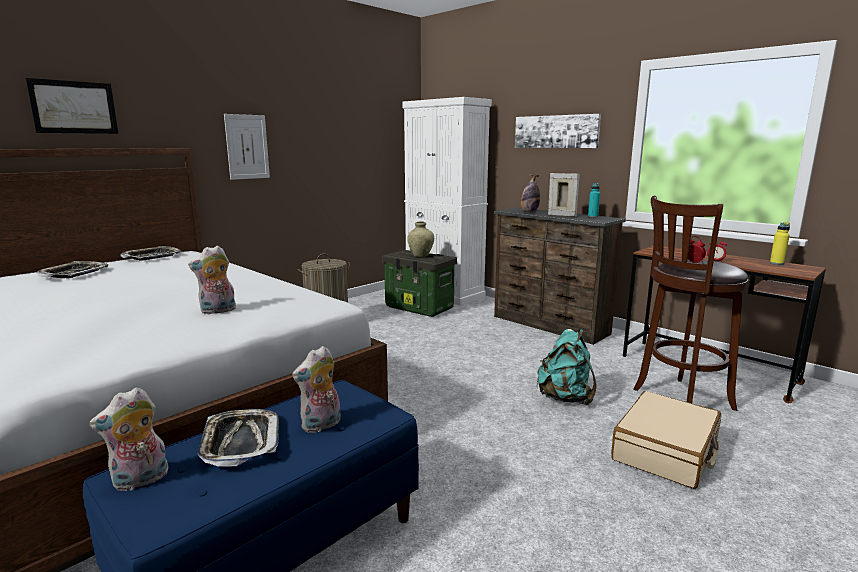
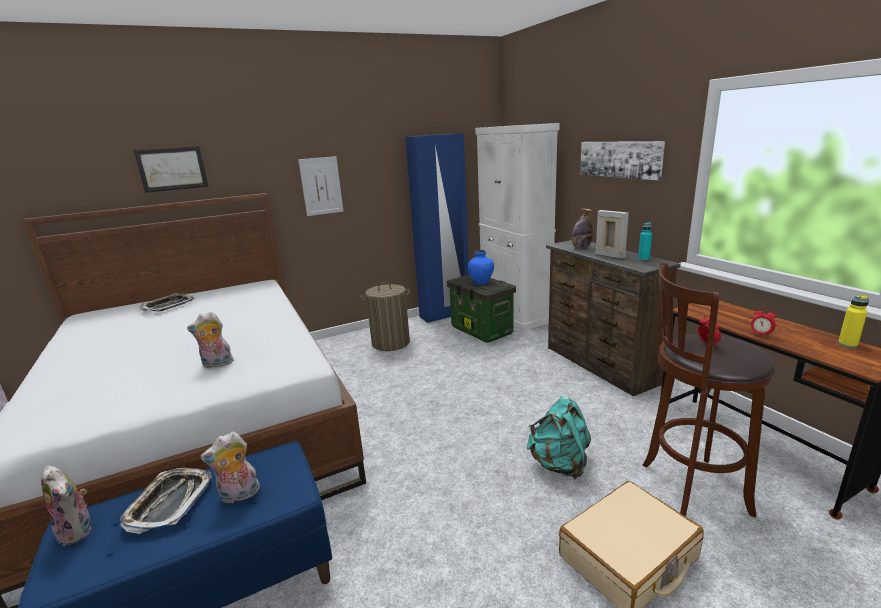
camera: 20 degrees right, 5 degrees up
(140, 481) = (79, 531): plush toy -> plush toy turned 120 degrees counterclockwise
(152, 257) = (235, 287): tray -> none
(371, 297) = (445, 314): none -> blue wardrobe
(421, 255) = (481, 282): beige vase -> blue vase

